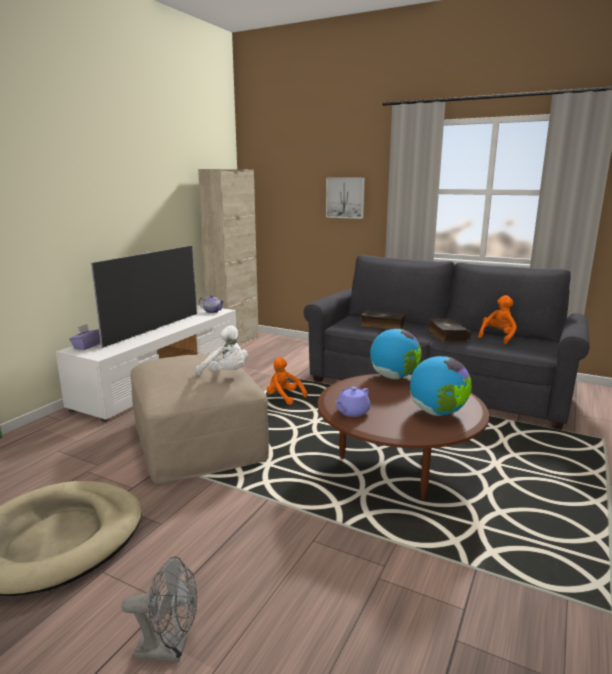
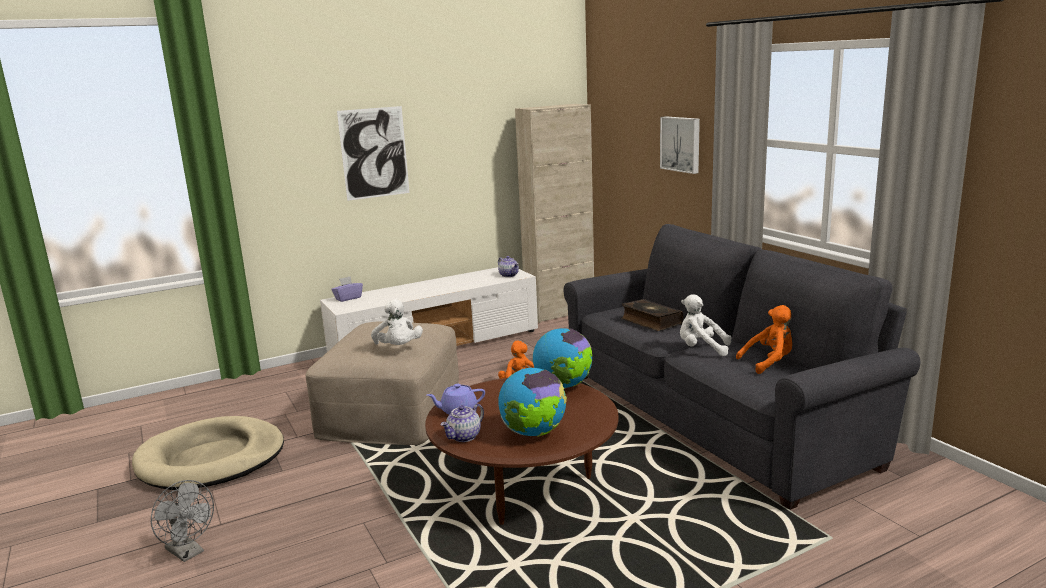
camera: 35 degrees right, 0 degrees up
(94, 200) = (374, 153): none -> picture
(153, 329) = (424, 289): television -> none
(395, 429) = (464, 437): none -> teapot
(446, 336) = (701, 349): book -> white plush toy

